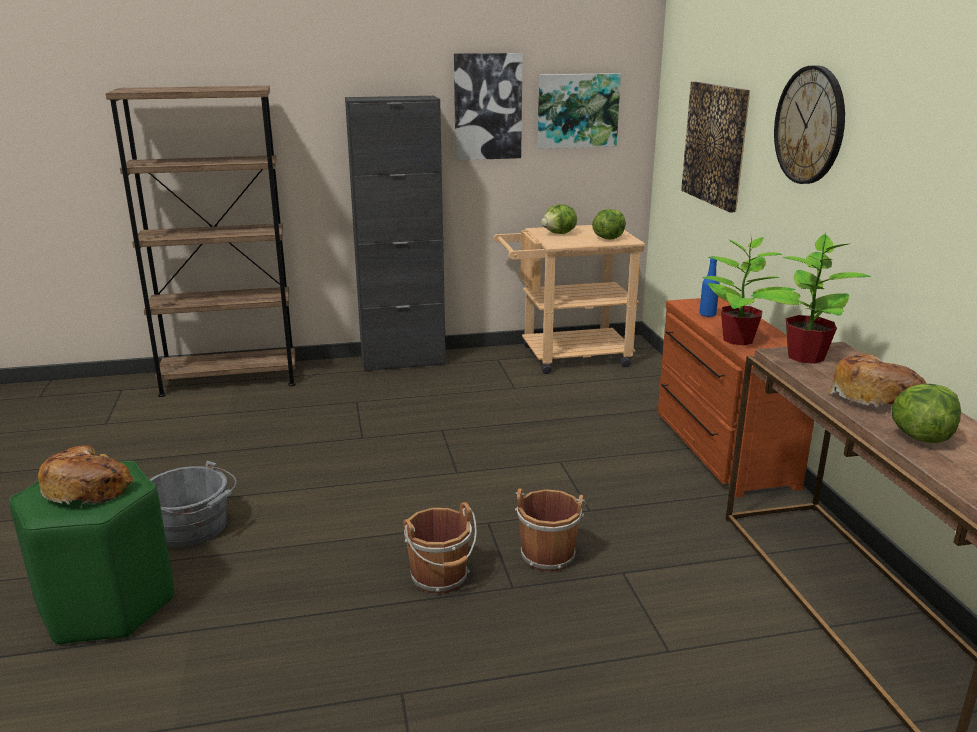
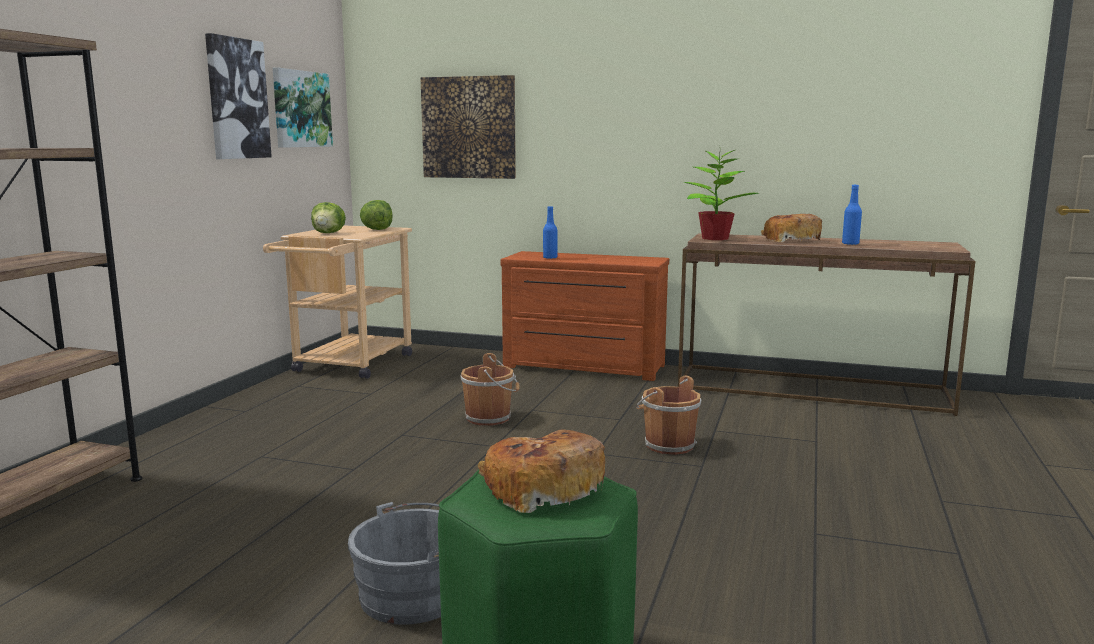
camera: 60 degrees left, 10 degrees down
(403, 361) = (209, 418): black cabinet -> none
(440, 578) = (663, 487): brown bucket -> brown bucket (490, 418)
(737, 340) = (608, 261): potted plant -> none
(810, 125) = (605, 92): wall clock -> none
(920, 437) = (850, 244): lettuce -> blue bottle

